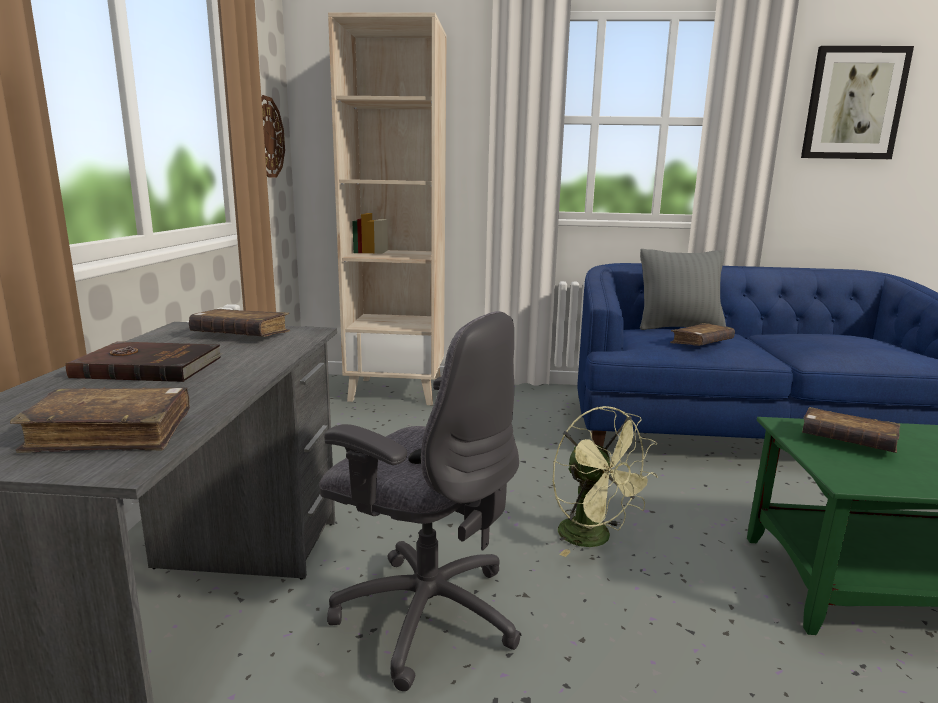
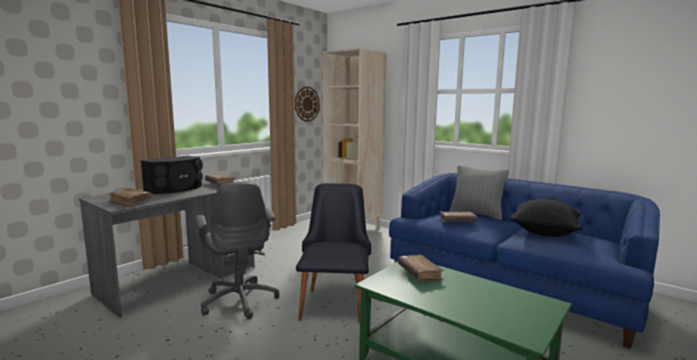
camera: 35 degrees right, 5 degrees down
(148, 366) = (175, 189): brown book -> black speaker
(594, 539) = (335, 301): green fan -> black chair
(816, 339) = (544, 232): none -> black pillow
(853, 104) = (630, 75): picture -> none

